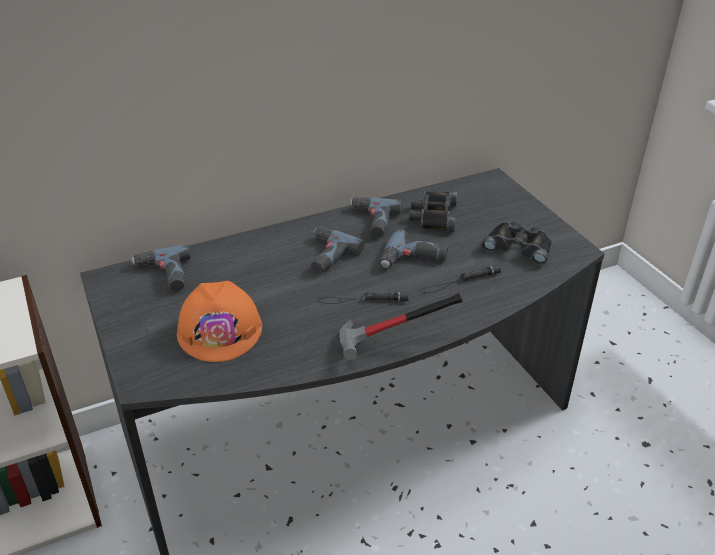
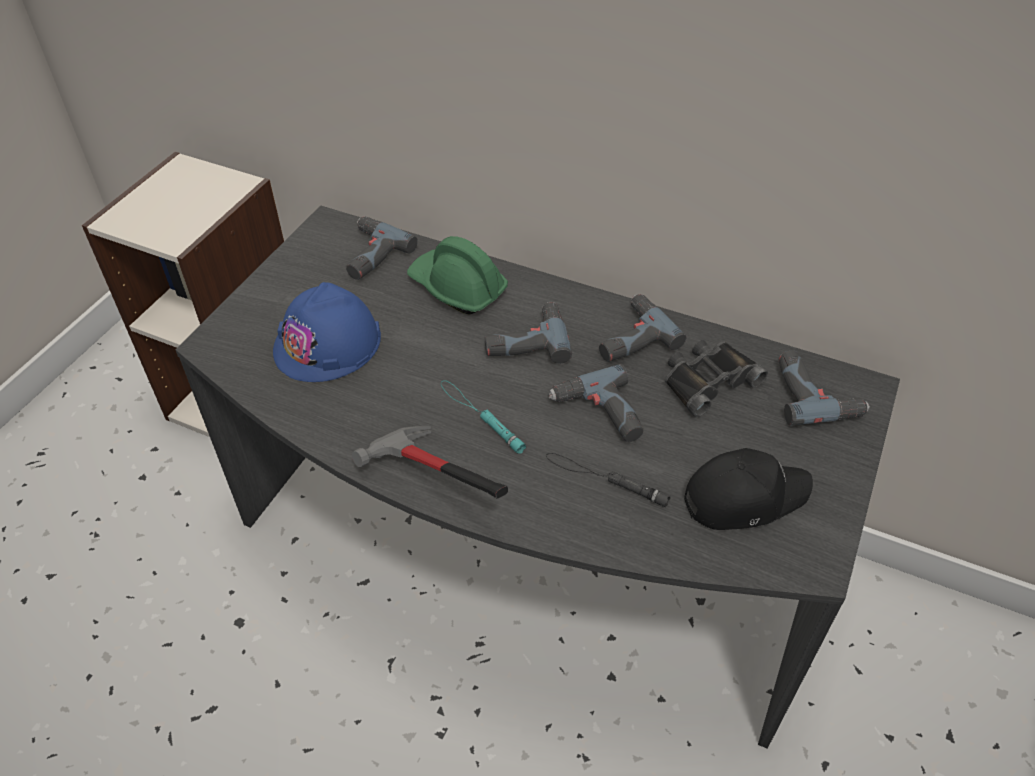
camera: 50 degrees right, 10 degrees up
(220, 330) = (328, 343): orange hard hat -> blue hard hat
(247, 257) = (457, 288): none -> green hard hat
(362, 300) = (480, 416): black flashlight -> turquoise flashlight
(480, 193) = (814, 394): none -> power drill
(518, 247) = (743, 496): black binoculars -> black cap

